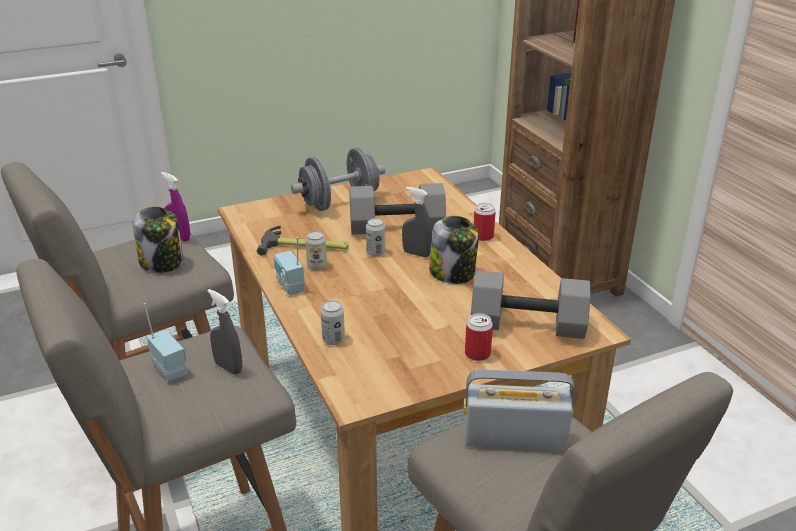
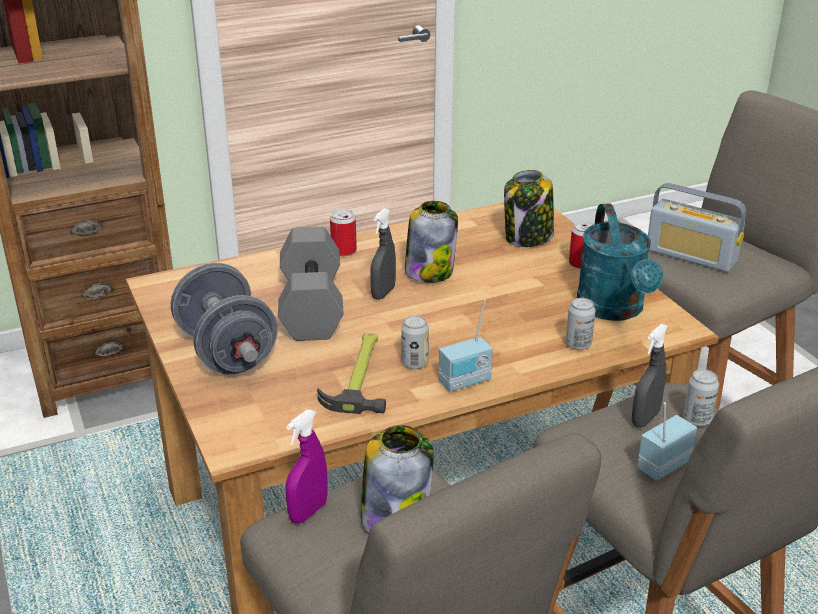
camera: 90 degrees left, 0 degrees up
(375, 252) = (379, 320): can -> can (697, 419)
(389, 365) = (614, 310): none -> turquoise watering can
(514, 438) = (691, 256): radio -> radio turned 60 degrees counterclockwise
(526, 326) = (528, 238): grey dumbbell -> jar

